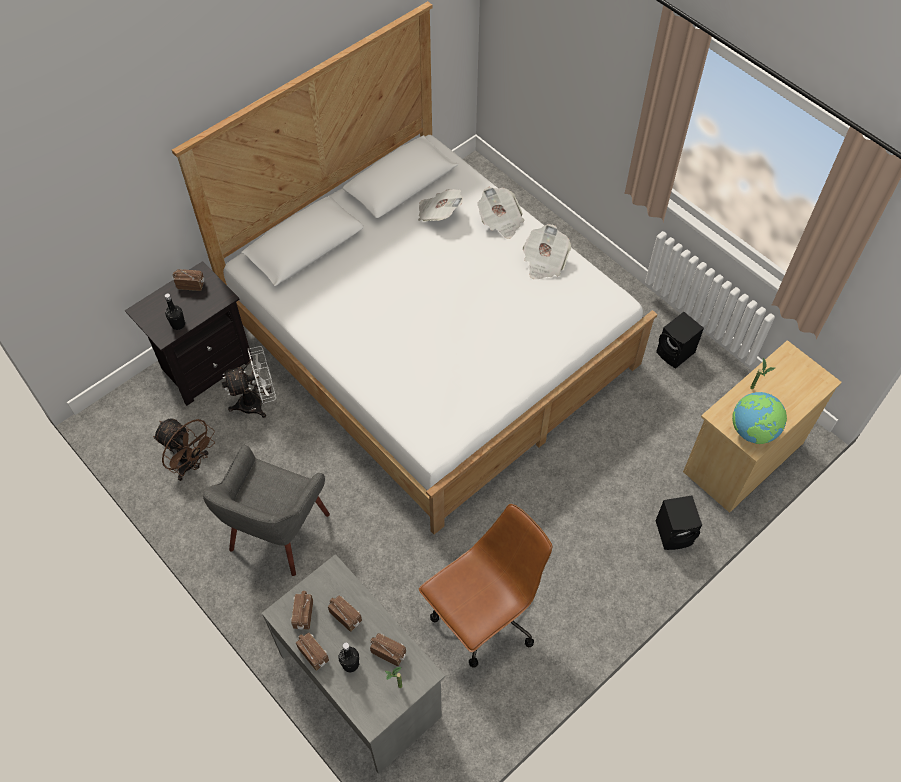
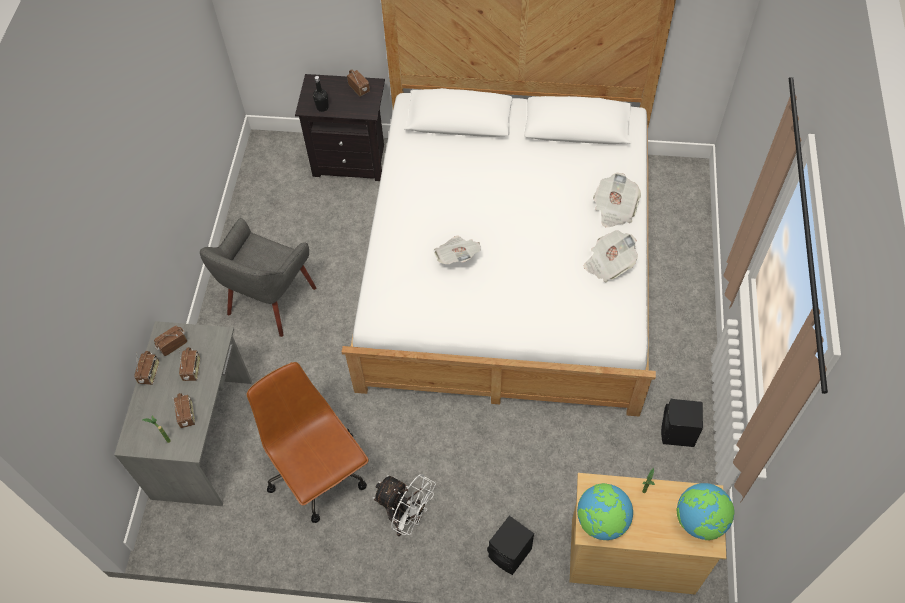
camera: 50 degrees right, 0 degrees up
(191, 464) = (273, 215): brown fan -> none
(257, 402) = (353, 210): white fan -> white fan (406, 517)
(277, 532) = (270, 301): grey armchair -> grey armchair turned 45 degrees counterclockwise
(350, 664) = (160, 399): black bottle -> none
(439, 213) = (576, 168): newspaper -> newspaper (457, 257)
(484, 617) = (320, 474): brown office chair -> brown office chair turned 135 degrees counterclockwise
(802, 374) = (700, 521): none -> globe

